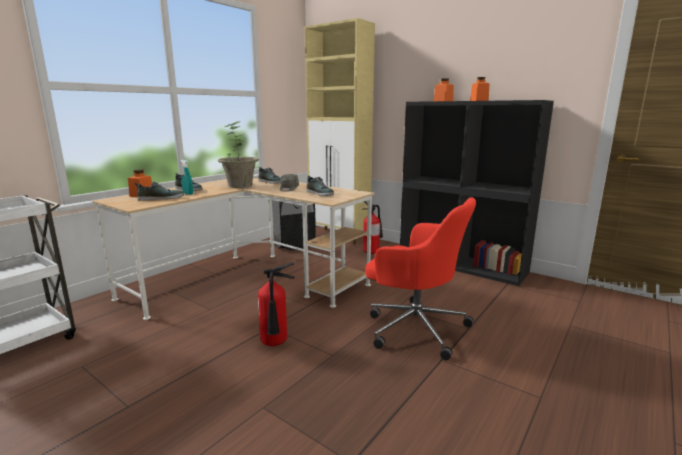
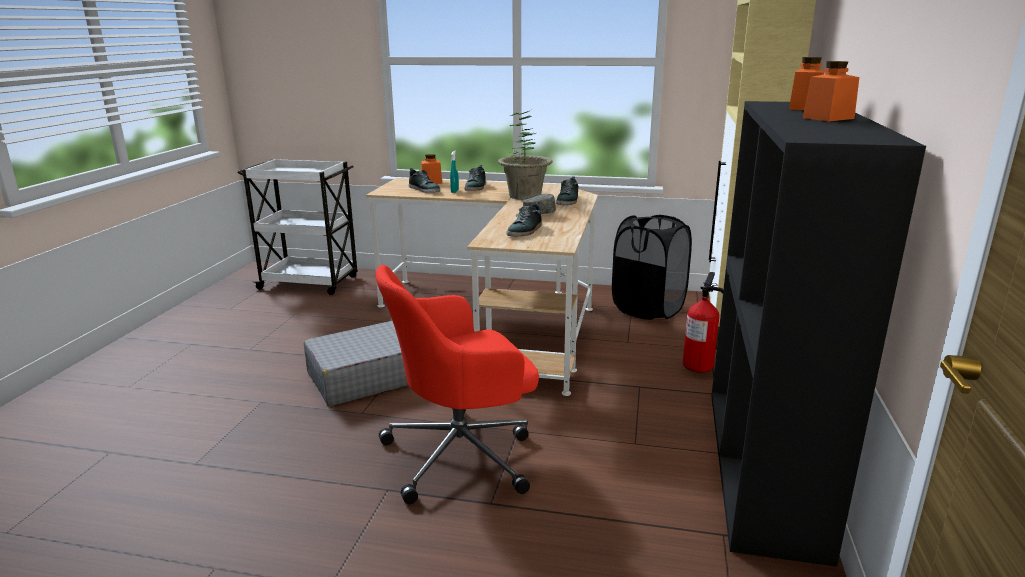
camera: 65 degrees right, 5 degrees up
(275, 344) = (367, 376): fire extinguisher -> grey suitcase
(414, 327) = (462, 454): red office chair -> red office chair turned 60 degrees clockwise

